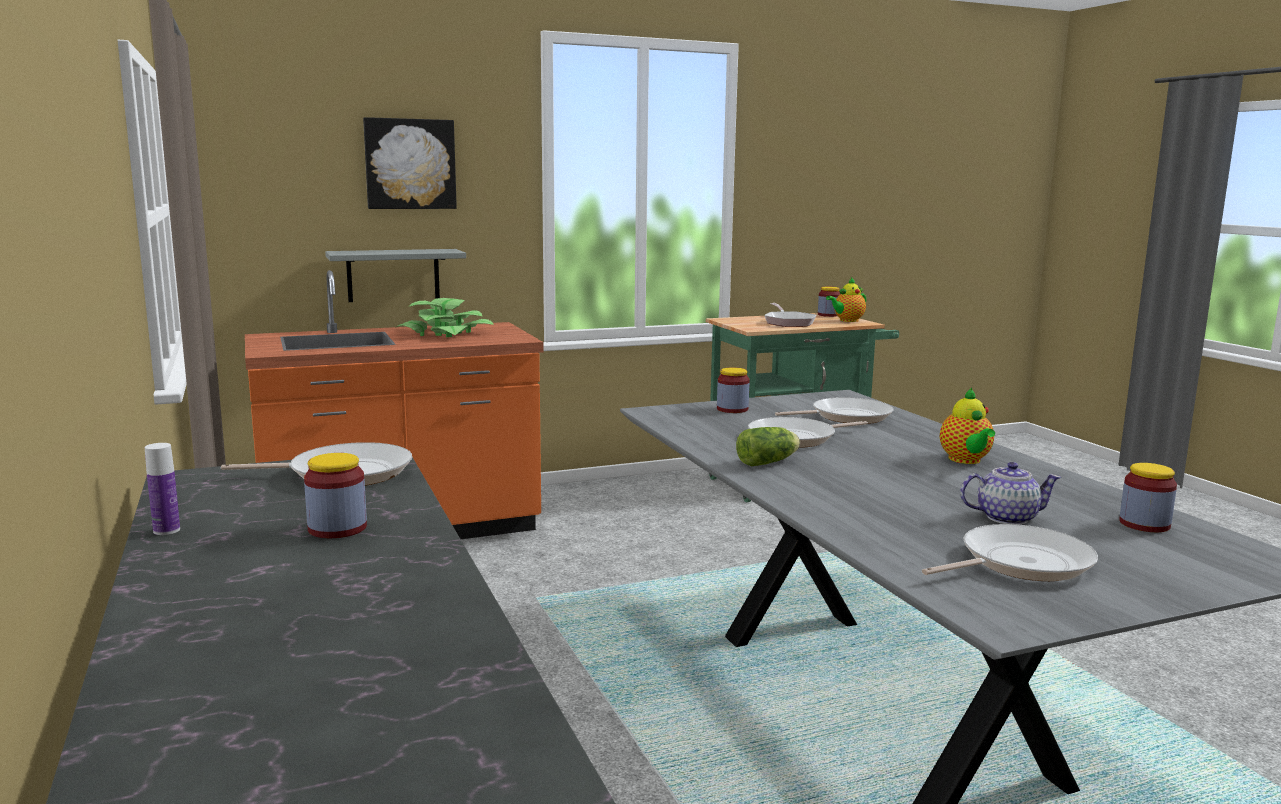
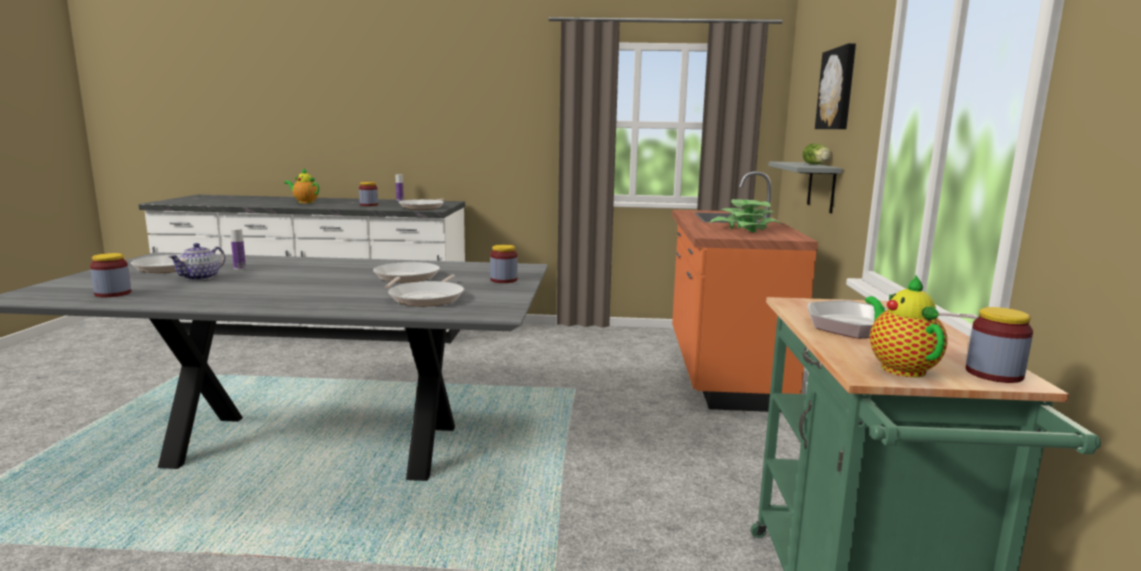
camera: 115 degrees right, 0 degrees up
(769, 462) = (375, 266): lettuce -> lettuce (816, 164)
(926, 520) = (240, 268): none -> bottle
(966, 460) = (275, 295): teapot -> teapot (304, 202)

